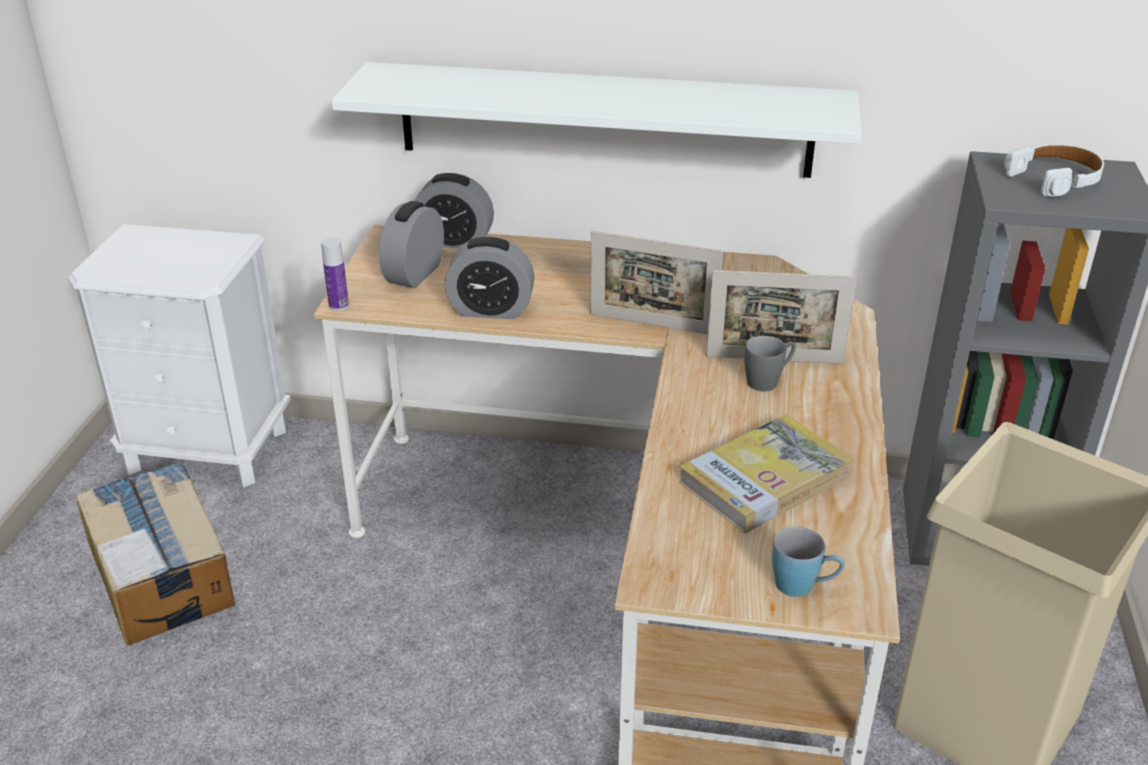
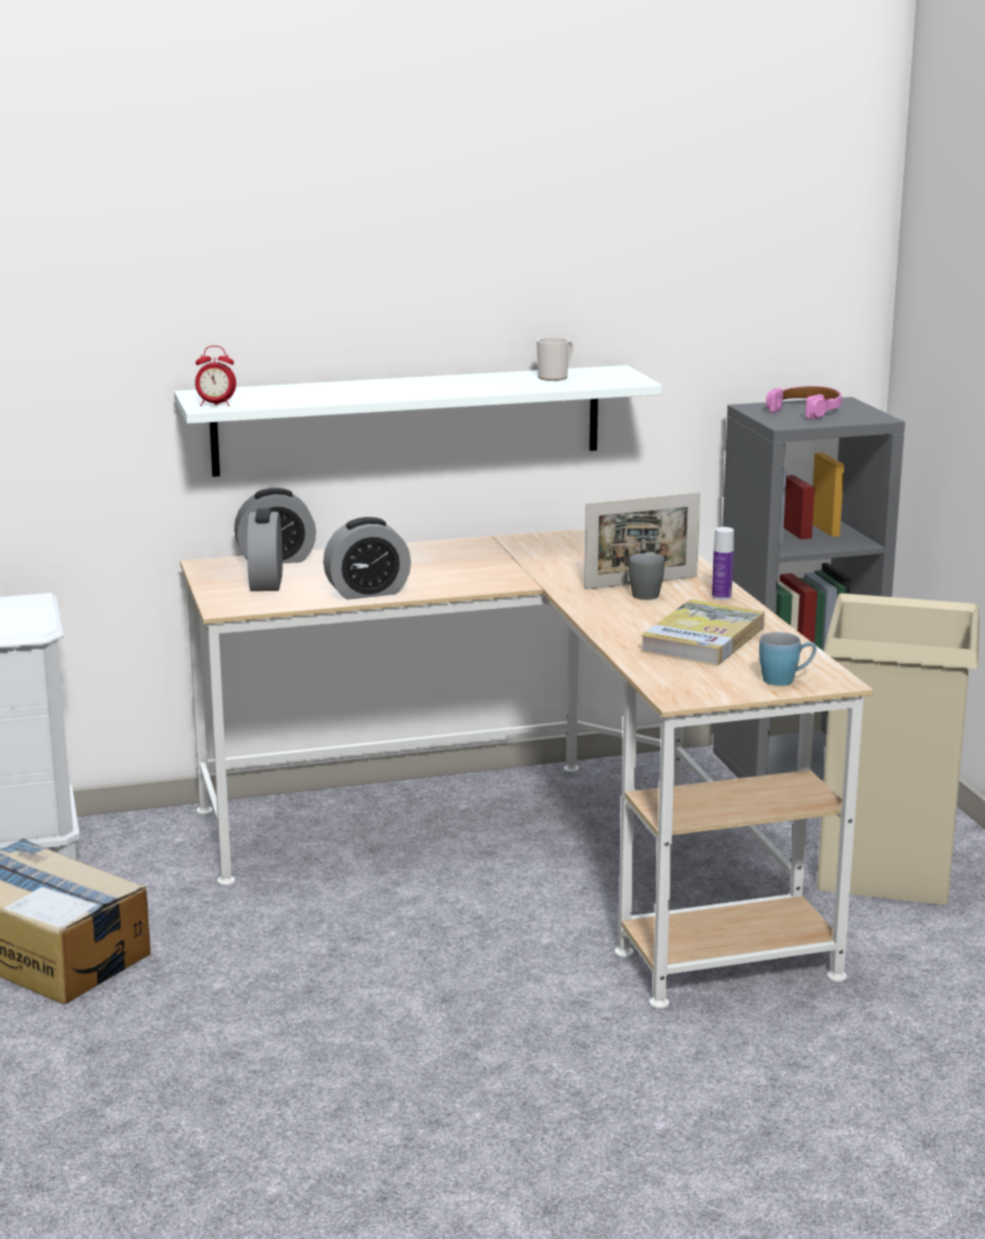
camera: 25 degrees left, 15 degrees down
(339, 305) = (221, 610): bottle -> bottle (721, 597)
(371, 91) = (216, 405): none -> alarm clock
(652, 324) = (519, 579): picture frame -> none
(755, 100) = (555, 377): none -> mug
(1055, 179) = (806, 410): white headphones -> pink headphones

